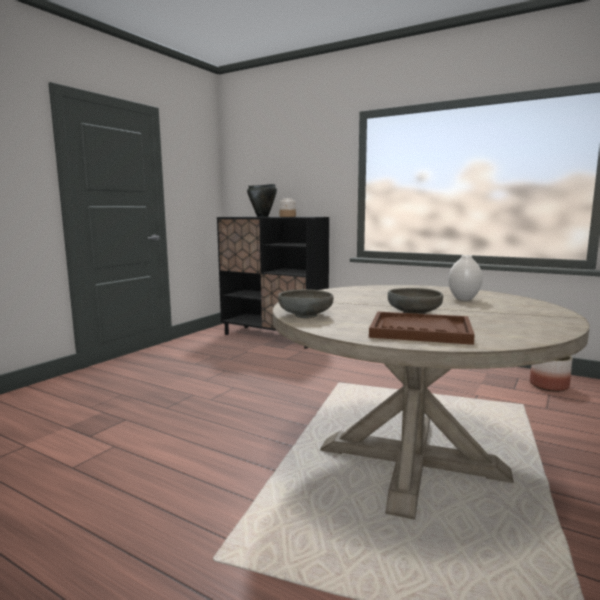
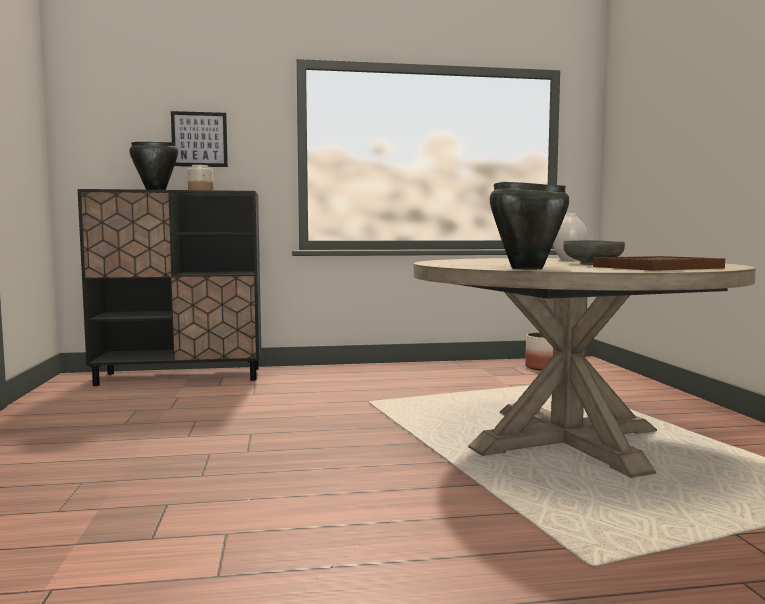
camera: 40 degrees left, 5 degrees down
(297, 178) = (199, 139): none -> picture
(305, 315) = (526, 268): grey bowl -> black cooking pot

